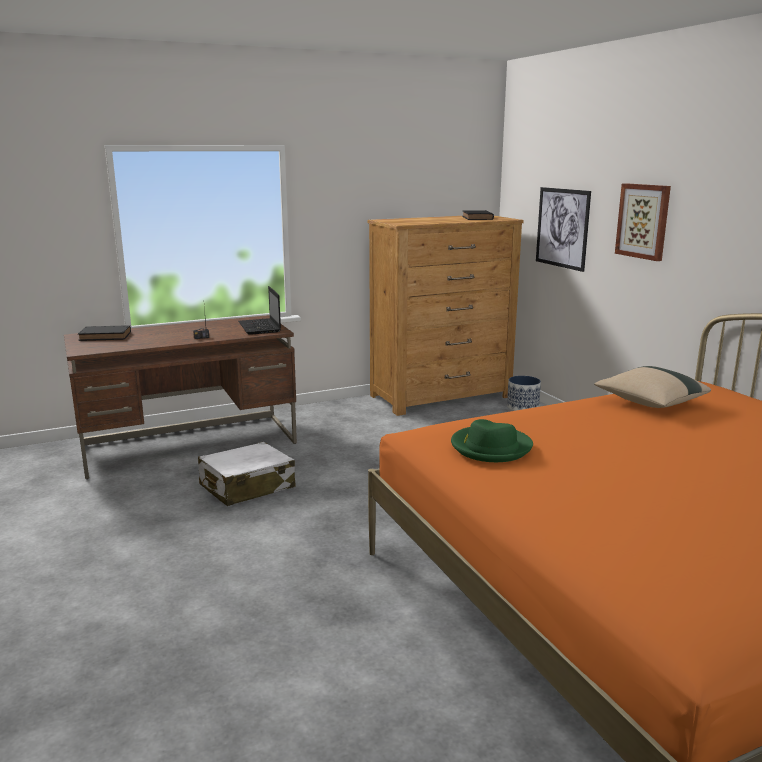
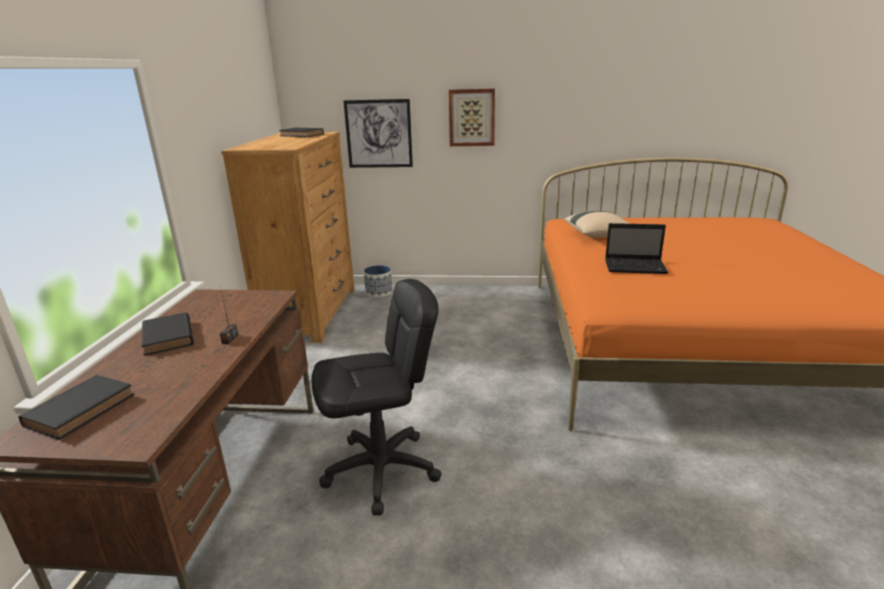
camera: 60 degrees left, 5 degrees up
(192, 328) = (168, 338): none -> black book
(247, 487) = (381, 470): white suitcase -> black office chair
(260, 328) = (246, 301): laptop -> laptop (636, 267)
(490, 447) = (662, 289): green hat -> none

